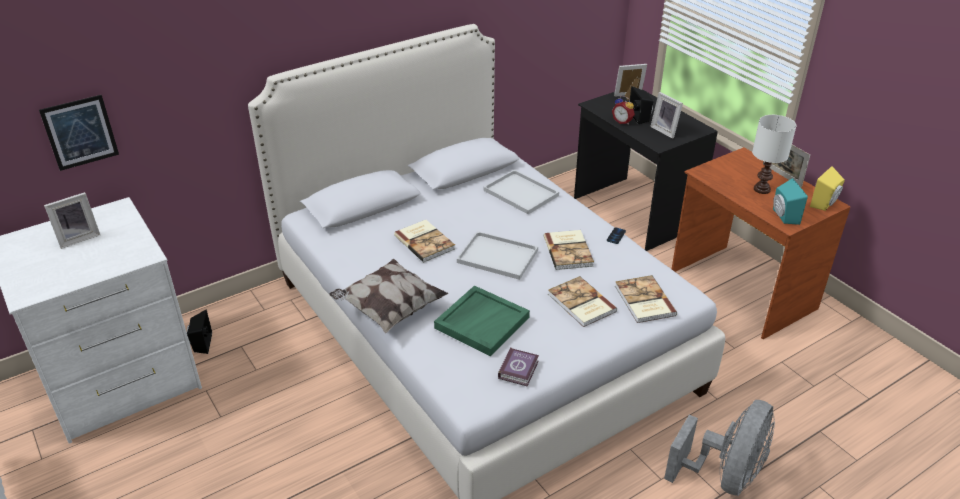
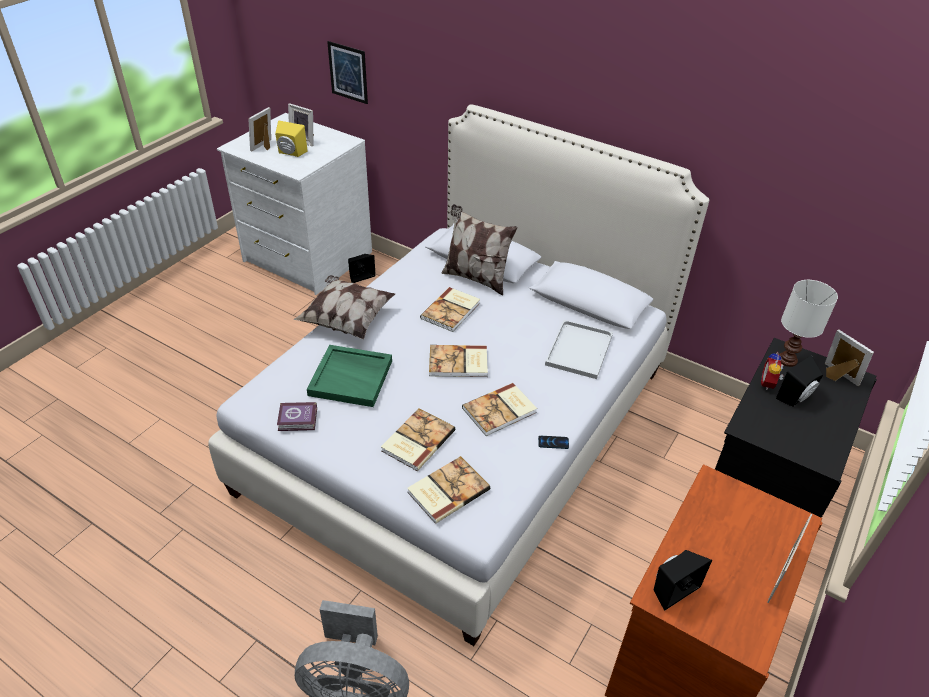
camera: 65 degrees right, 5 degrees up
(387, 216) = (475, 278): none -> pillow
(499, 256) = (459, 363): white tray -> book
(665, 131) = (785, 427): picture frame -> picture frame (265, 146)
(762, 189) = (723, 555): white table lamp -> white table lamp (787, 360)
(783, 216) = (672, 588): turquoise speaker -> black speaker
(825, 204) = (745, 640): yellow speaker -> yellow speaker (290, 153)

